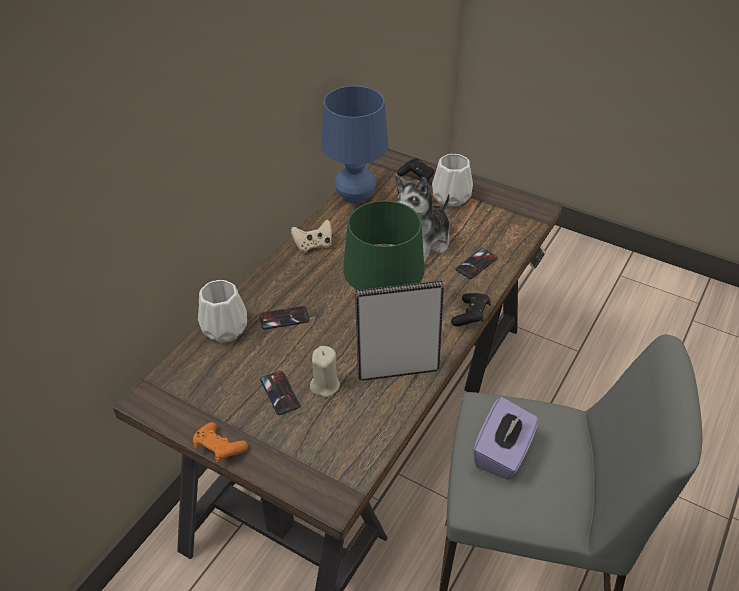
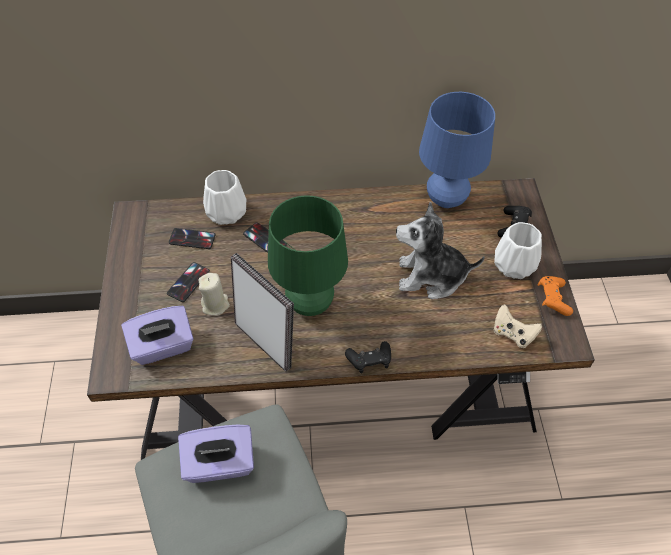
camera: 55 degrees right, 10 degrees up
(219, 448) = (115, 279): orange game controller -> orange game controller (552, 299)
(313, 245) = (360, 208): beige game controller -> beige game controller (512, 334)
(338, 445) = (163, 346): none -> purple tissue box
(476, 264) = (440, 331): phone -> phone (192, 239)

